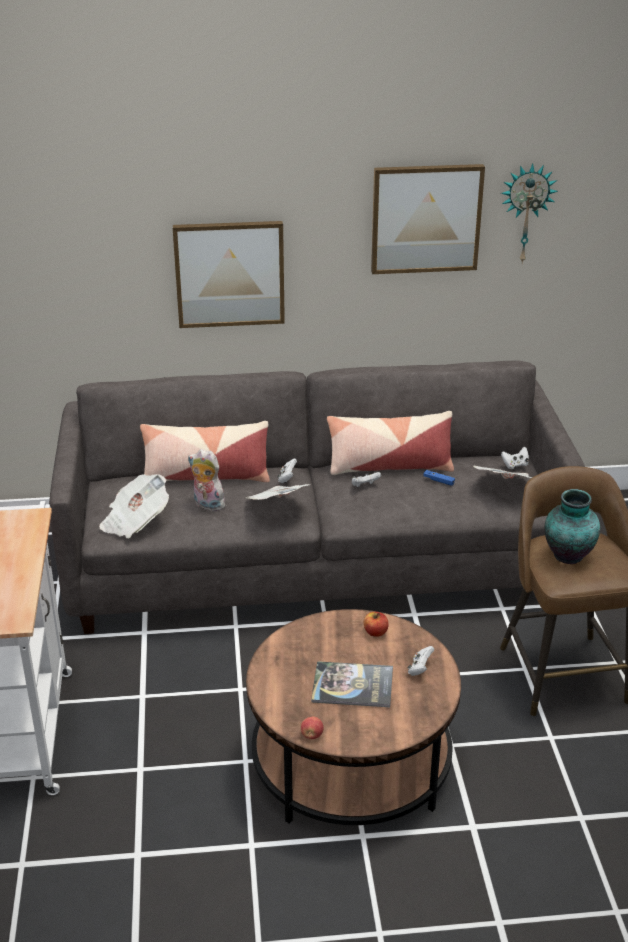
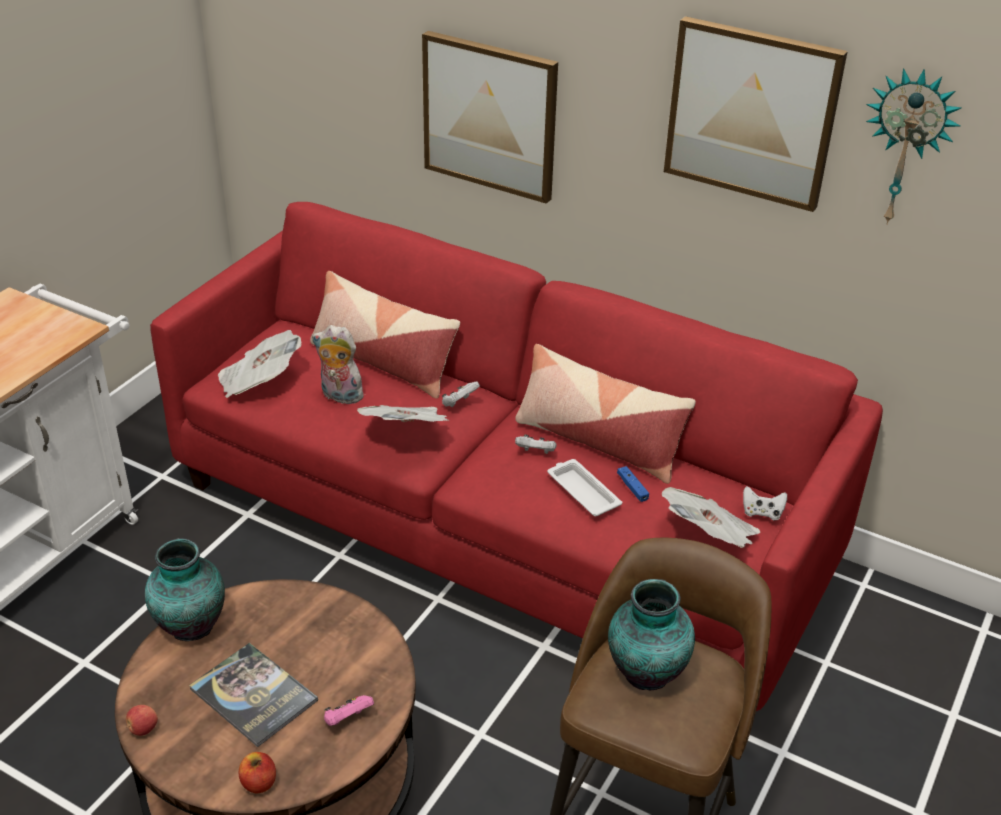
camera: 35 degrees right, 5 degrees up
(207, 505) = (339, 396): plush toy -> plush toy turned 45 degrees counterclockwise
(266, 672) = (190, 625): none -> vase
(314, 564) = (498, 525): grey sofa -> red sofa
(375, 632) = (355, 643): apple -> apple (258, 783)
(415, 494) = (582, 491): none -> white tray
(420, 669) = (347, 719): white game controller -> pink game controller

